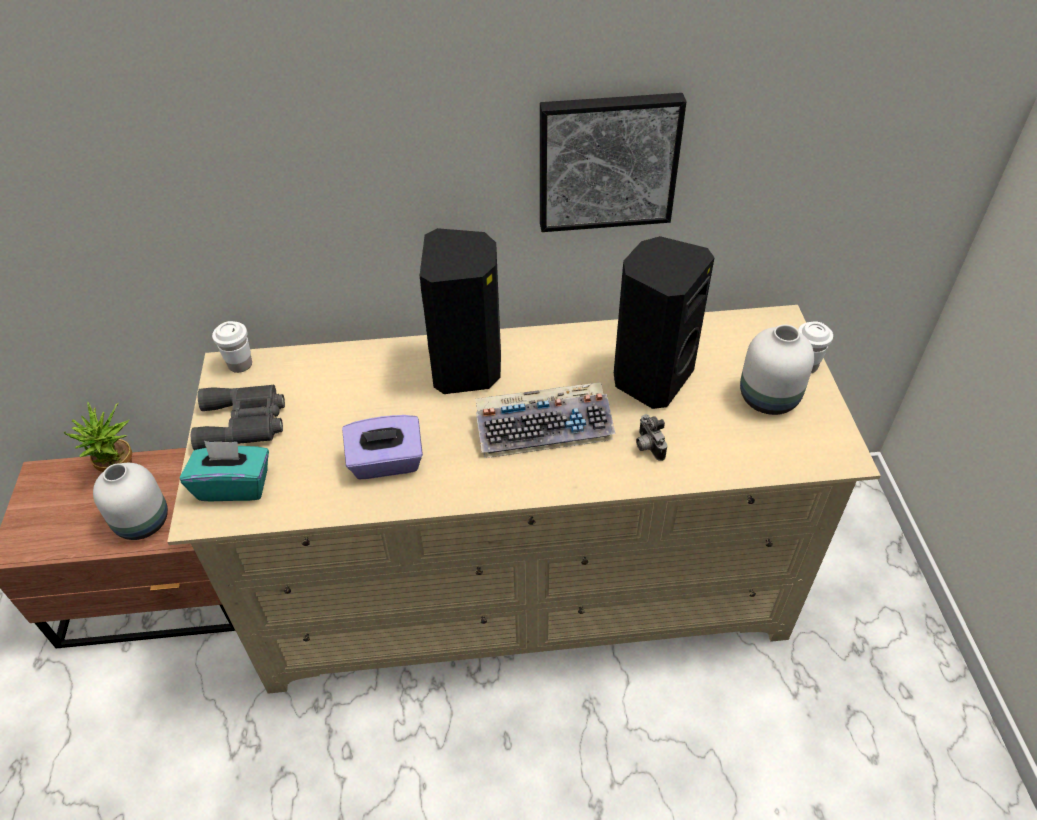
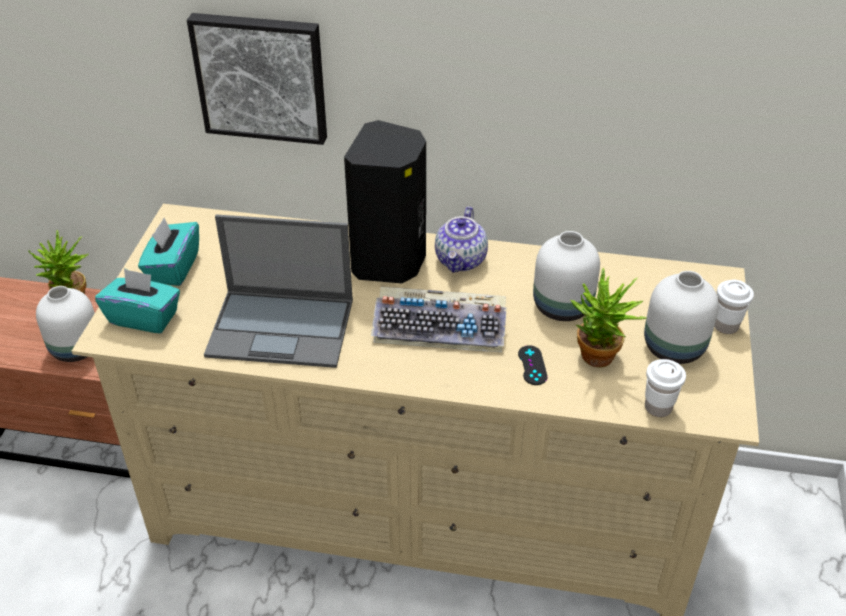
camera: 15 degrees right, 5 degrees down
(240, 365) = (189, 219): white cup -> white cup (658, 407)
(244, 423) = (173, 268): grey binoculars -> turquoise tissue box
(386, 463) = (283, 328): purple tissue box -> laptop
(536, 352) = (461, 261): none -> teapot
(607, 161) = (550, 84): picture -> picture (261, 76)
(647, 446) = (532, 365): camera -> black game controller
(650, 378) = (562, 305): black speaker -> white vase
(706, 428) = (598, 361): none -> potted plant

